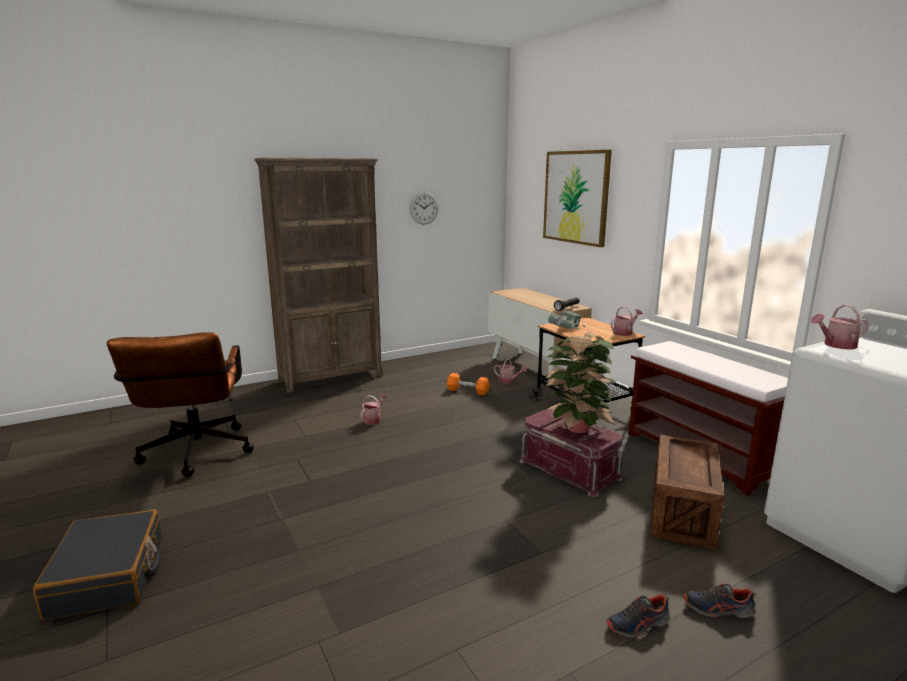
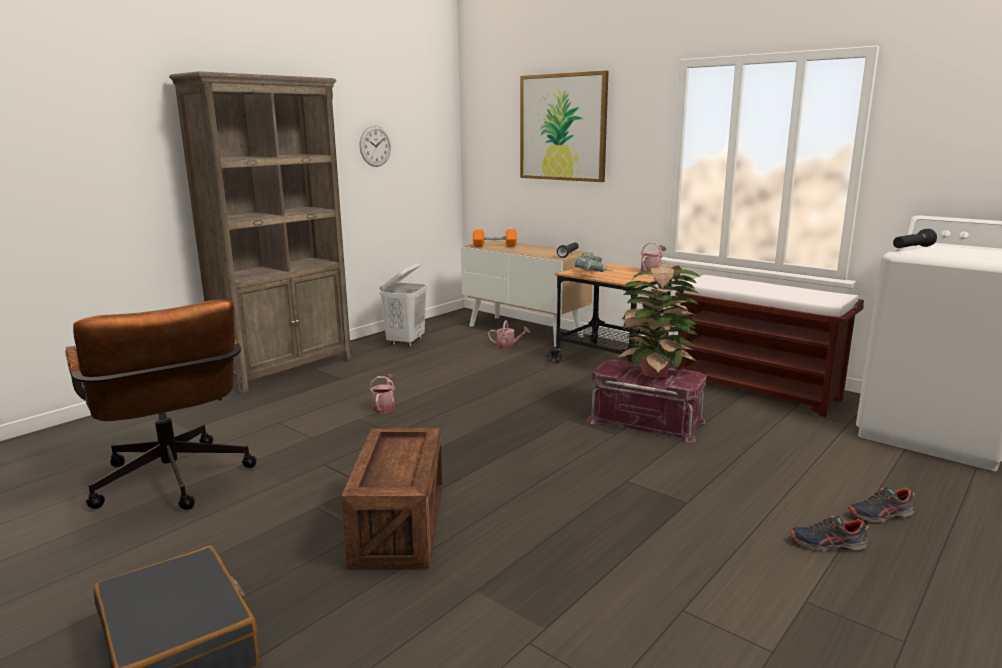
camera: 20 degrees left, 0 degrees up
(433, 366) = (406, 342): none -> white laundry basket
(468, 391) = (471, 362): orange dumbbell -> orange dumbbell (495, 246)
(638, 625) = (827, 544): shoe -> shoe turned 45 degrees clockwise
(682, 512) = (782, 441): crate -> crate (399, 526)
(836, 345) = (912, 248): watering can -> black flashlight

